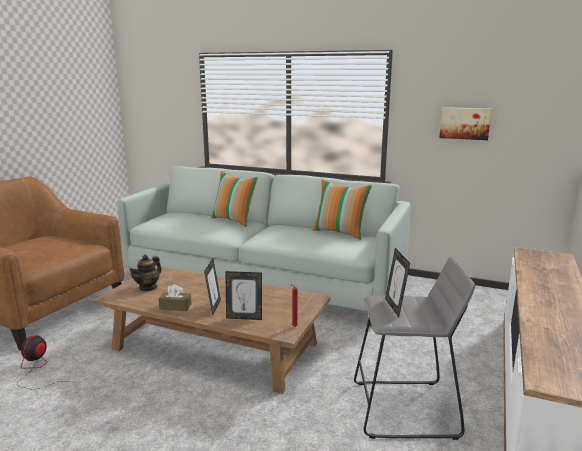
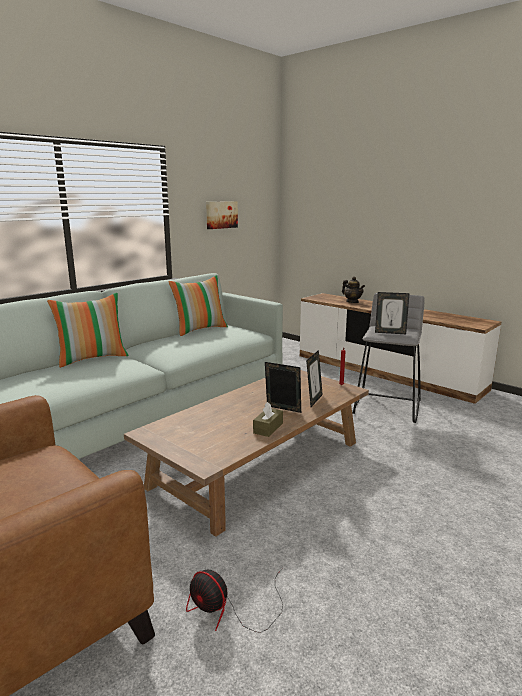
camera: 70 degrees left, 0 degrees up
(148, 287) = (199, 440): teapot -> teapot (352, 302)

